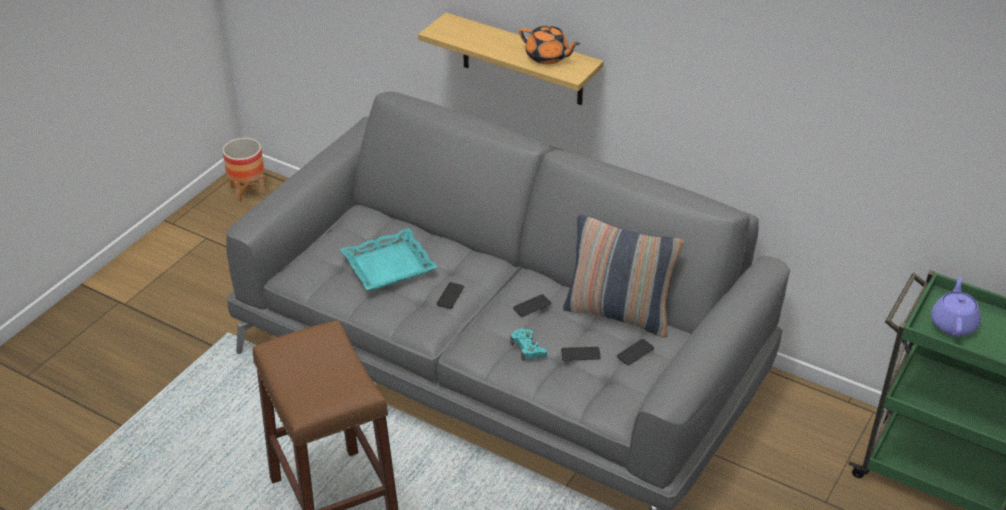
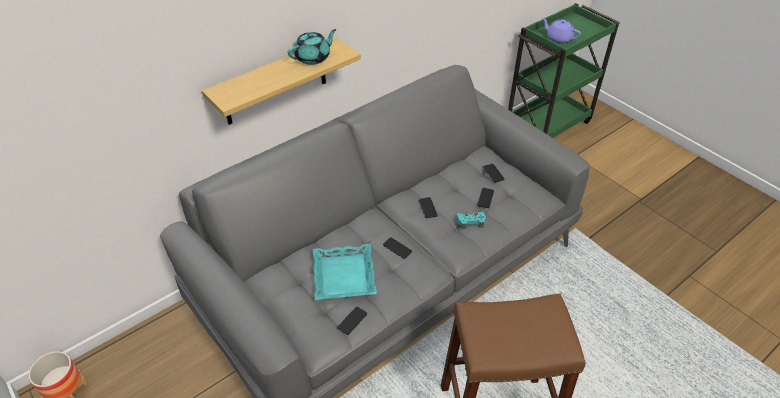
camera: 70 degrees left, 5 degrees up
(332, 288) = (352, 320): none -> phone
(547, 57) = (313, 58): orange teapot -> turquoise teapot
(618, 314) = (453, 170): pillow -> none

